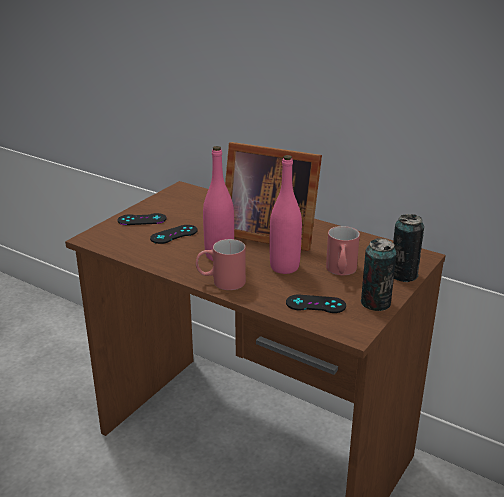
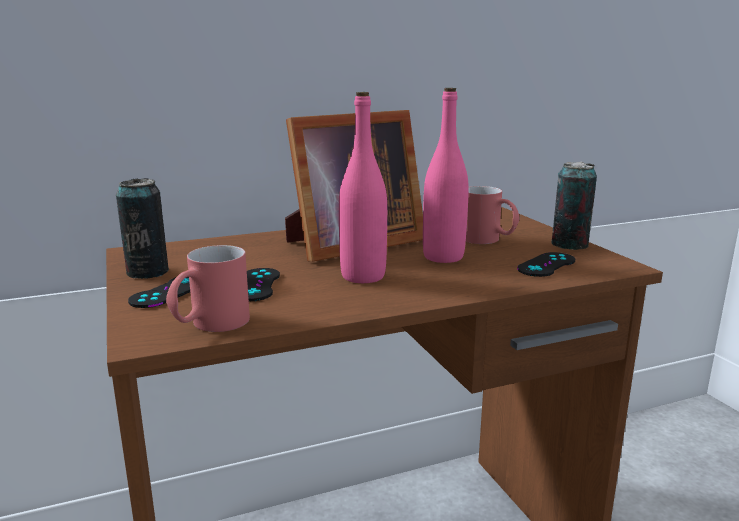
camera: 55 degrees left, 10 degrees down
(221, 282) = (435, 291): red mug -> red mug (210, 326)
(403, 275) = (524, 225): can -> can (147, 272)

